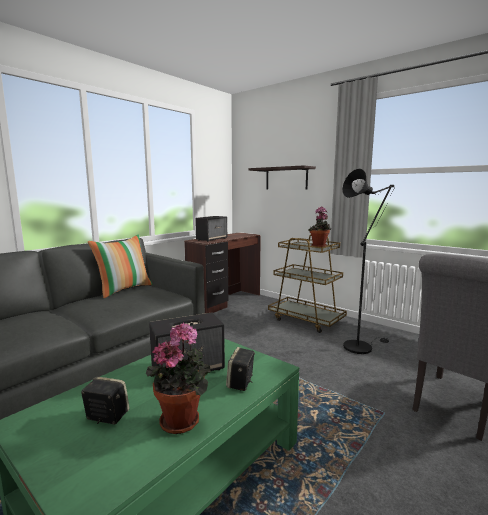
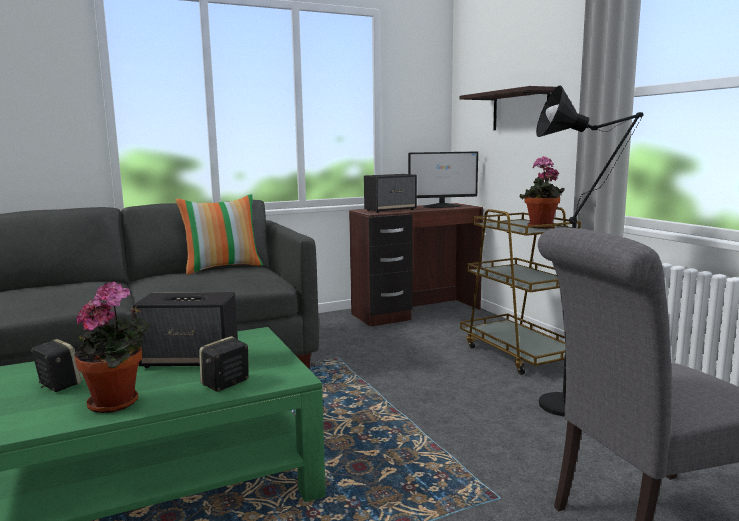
camera: 25 degrees right, 0 degrees up
(237, 235) = (442, 206): none -> monitor

